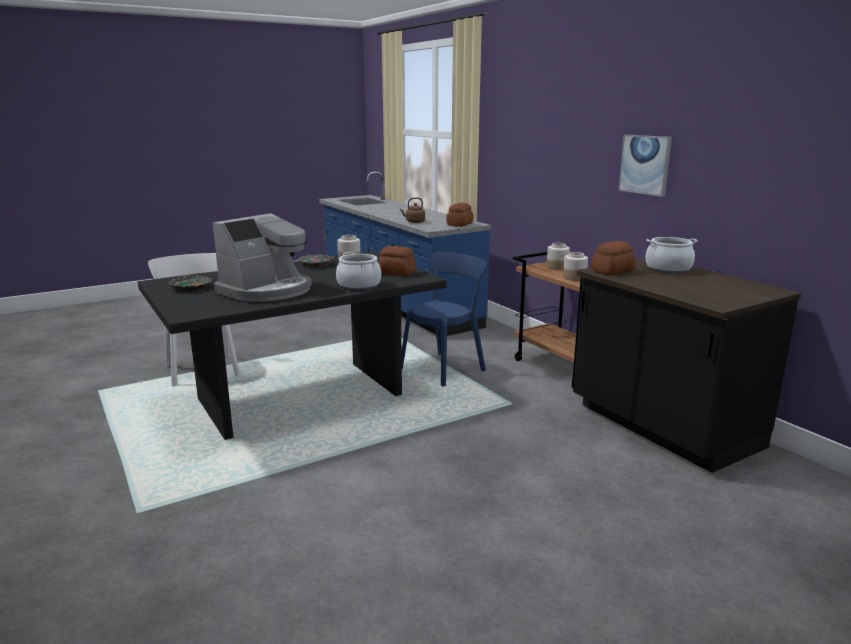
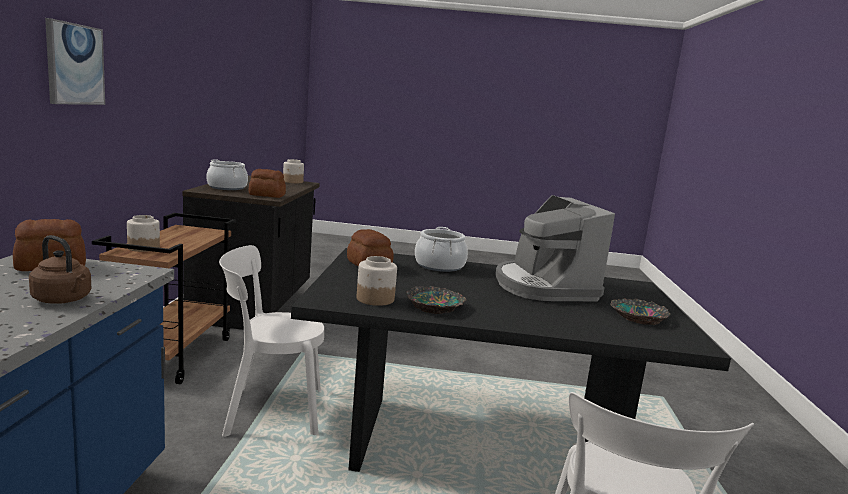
camera: 145 degrees left, 5 degrees down
(267, 291) = (543, 287): coffee machine -> coffee machine turned 90 degrees counterclockwise
(445, 368) = (269, 411): blue chair -> white chair
(574, 278) = (189, 238): jar -> jar (293, 182)
(645, 164) = (159, 100): picture -> picture (74, 64)

